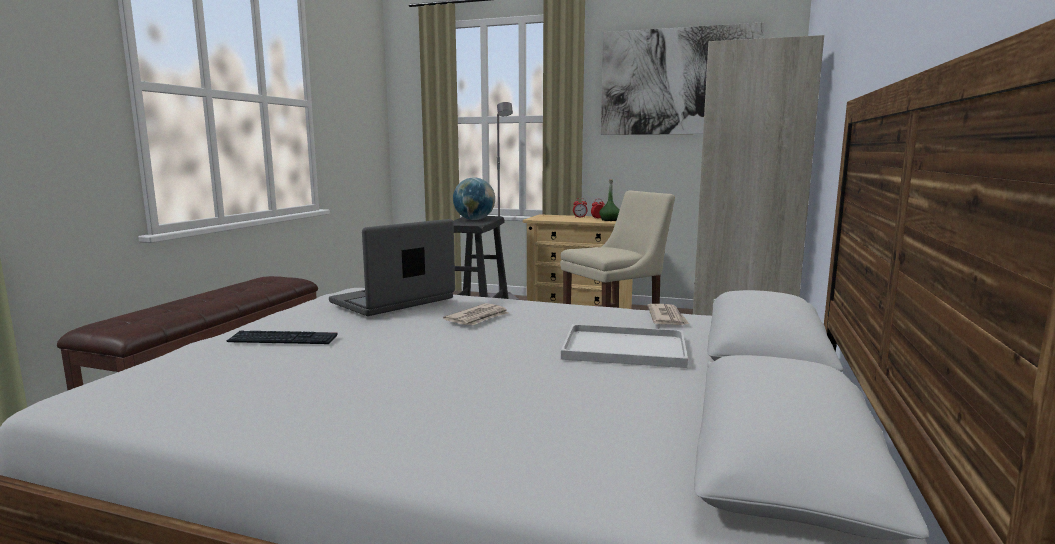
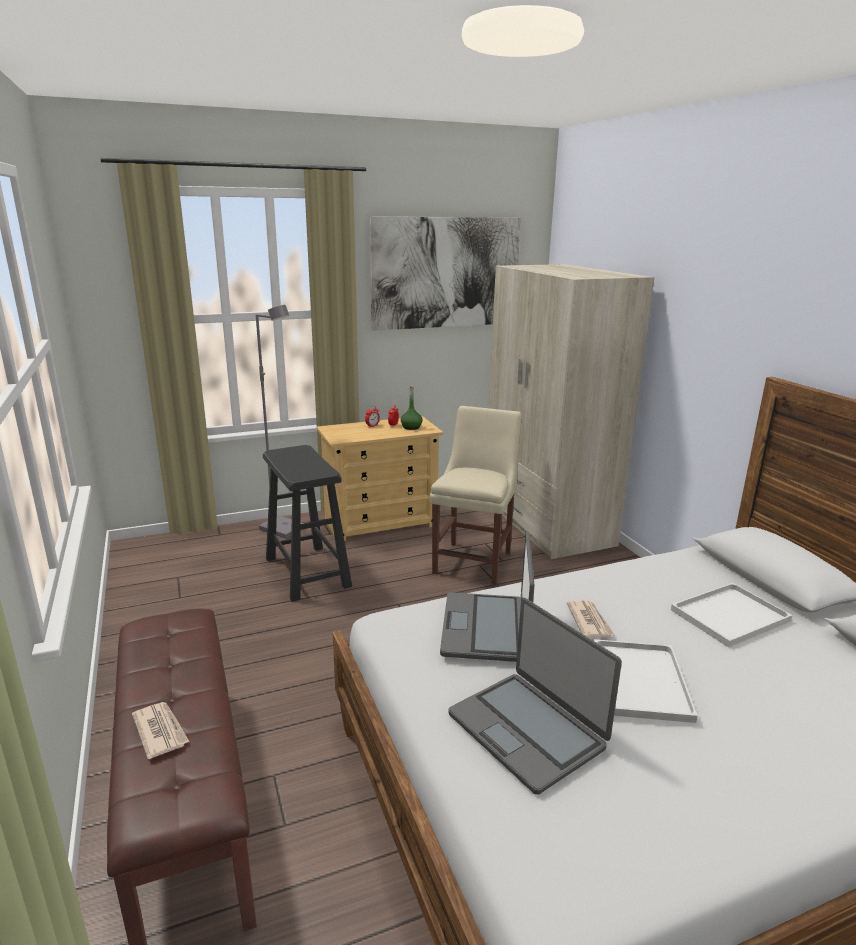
camera: 40 degrees left, 10 degrees up
(283, 340) = (527, 730): keyboard -> laptop
(423, 347) = (638, 679): none -> white tray
(474, 220) = (298, 460): globe -> none
(667, 318) = (680, 565): newspaper -> newspaper (160, 731)

